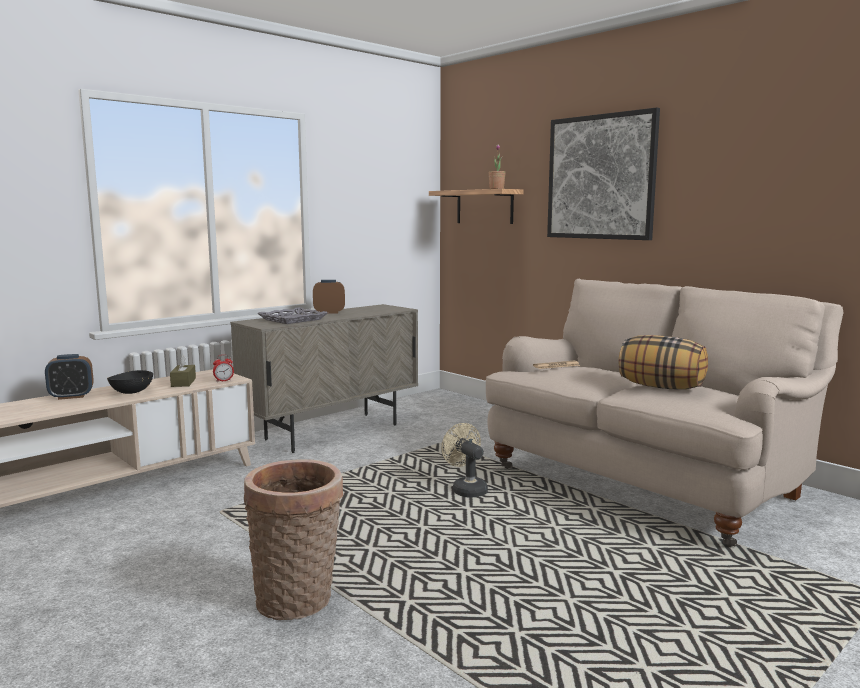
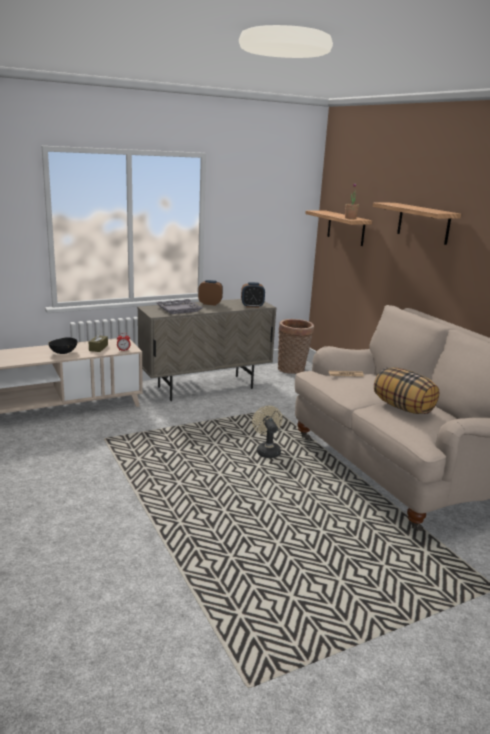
camera: 15 degrees right, 10 degrees up
(71, 396) = (28, 351): alarm clock -> alarm clock (252, 306)
(298, 600) = (119, 508): basket -> basket (293, 369)
(601, 177) = (423, 223): picture -> shelf

